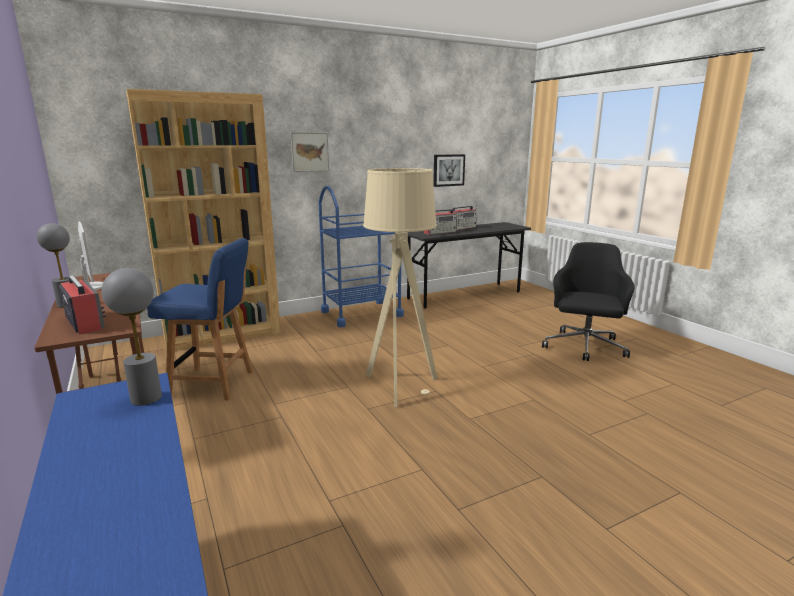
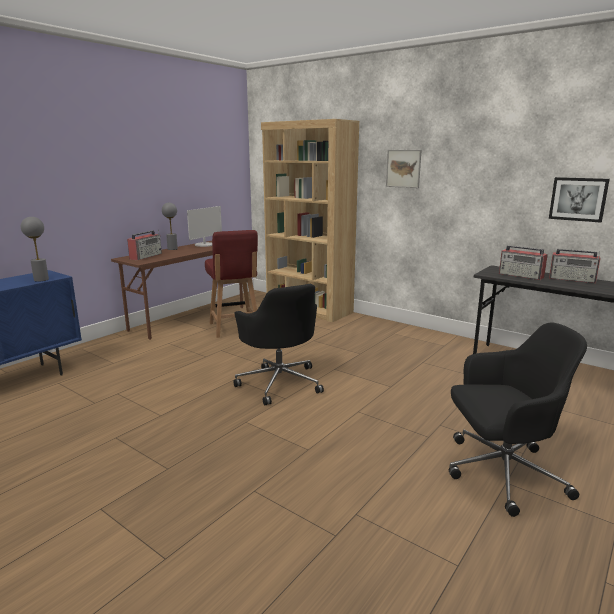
camera: 65 degrees right, 0 degrees up
(213, 384) = (234, 328): blue chair -> red chair
(361, 313) = (413, 336): blue cart -> none
(399, 386) = (279, 382): beige floor lamp -> black office chair

